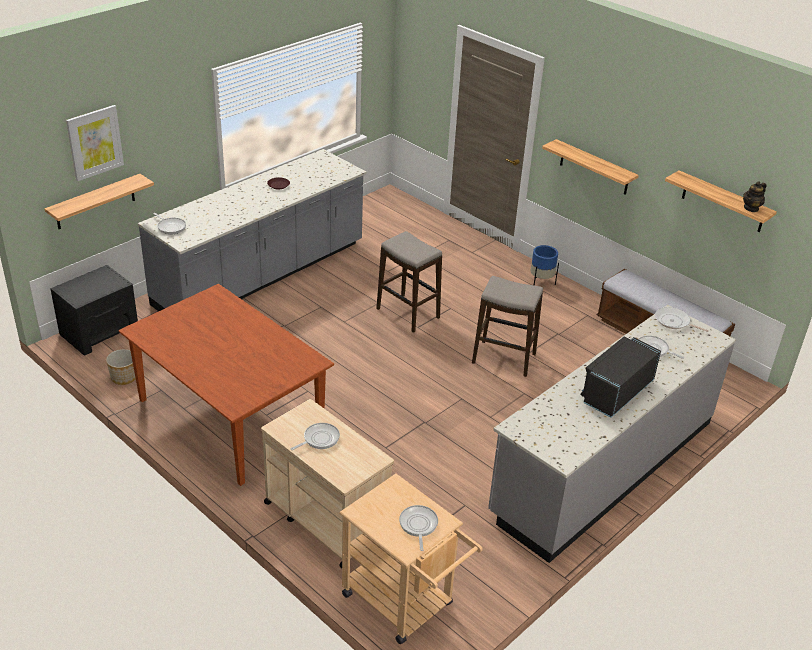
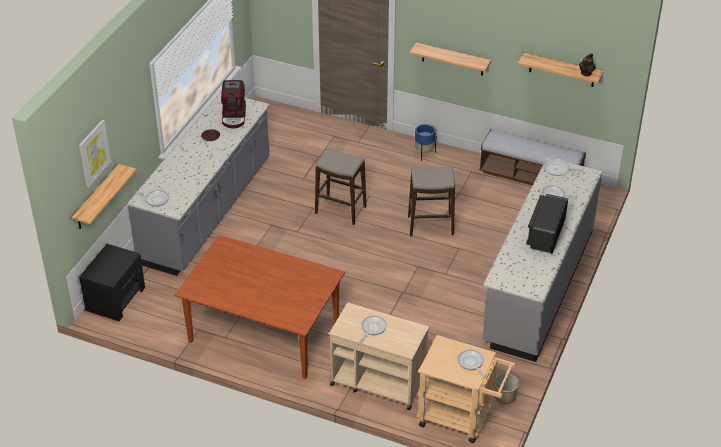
camera: 20 degrees left, 5 degrees up
(124, 377) = (163, 328): planter -> planter (504, 396)
(319, 173) = (234, 116): none -> coffee machine

